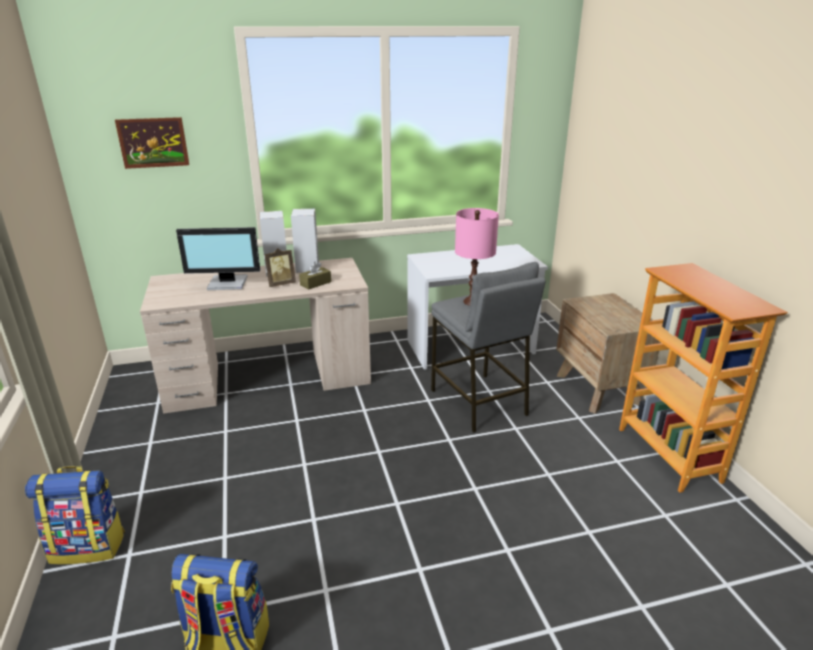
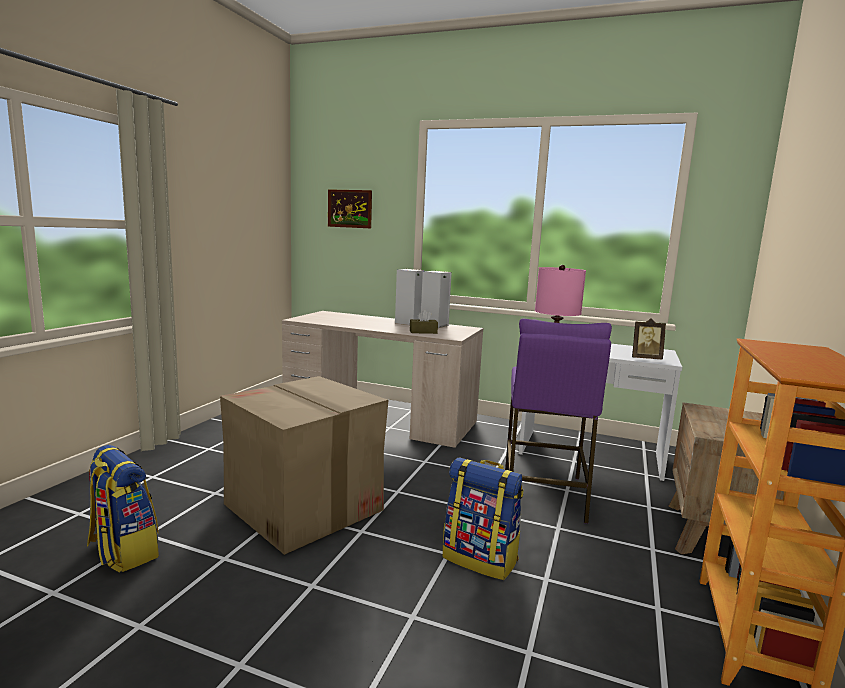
camera: 35 degrees right, 15 degrees down
(89, 546) = (141, 463): backpack -> backpack (481, 559)
(228, 284) = (361, 321): monitor -> none
(281, 284) = (397, 327): picture frame -> picture frame (645, 358)
(326, 506) = (304, 507): none -> cardboard box
(478, 402) = (543, 494): grey stool -> purple stool

